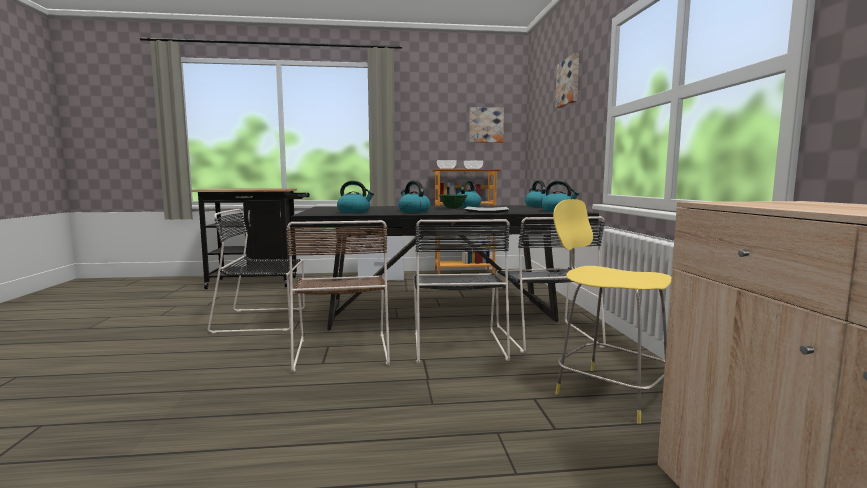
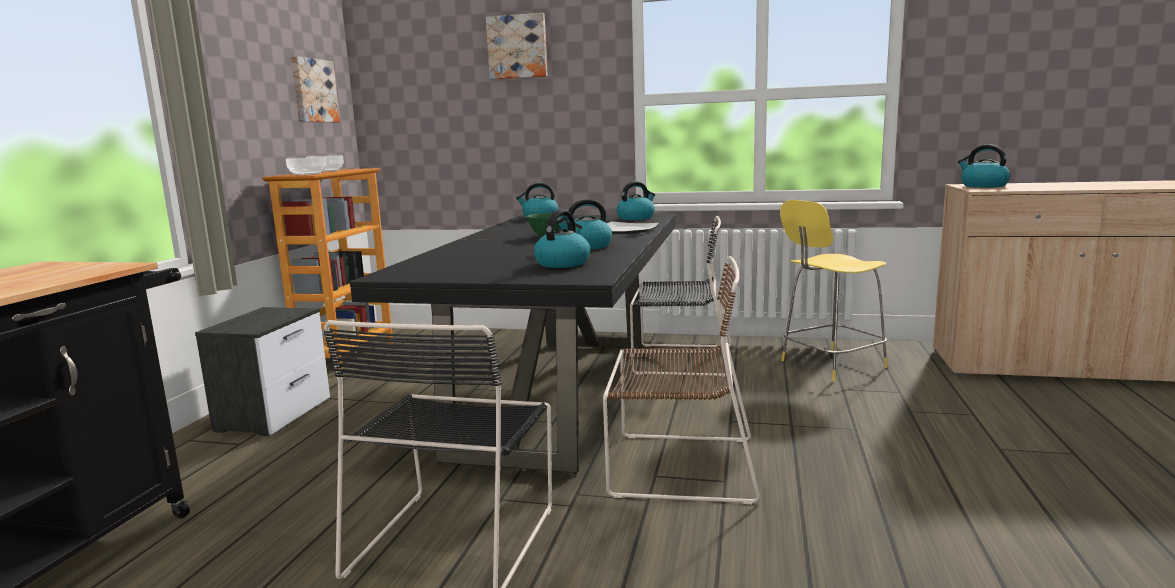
camera: 70 degrees left, 5 degrees up
(458, 344) = (688, 399): black chair -> none
(467, 206) = (508, 231): kettle -> kettle (983, 186)

